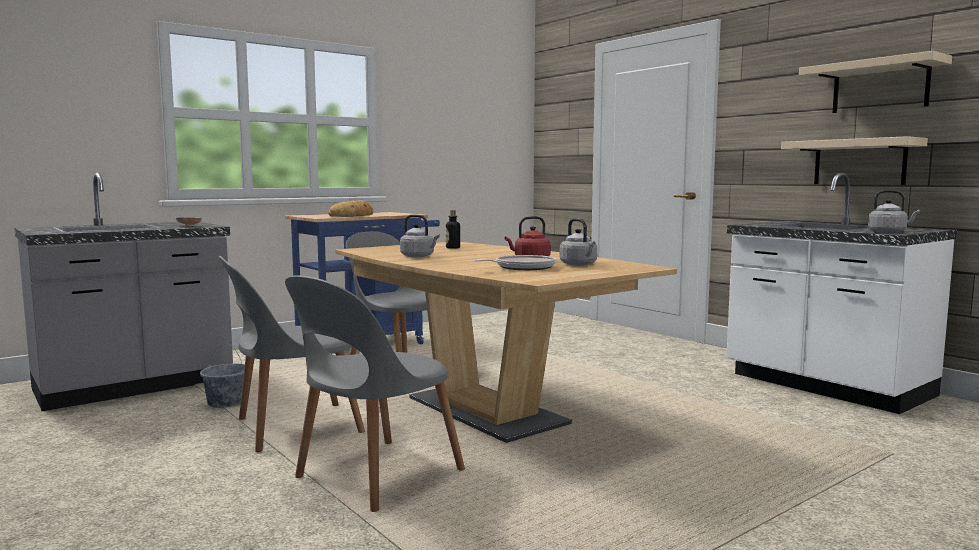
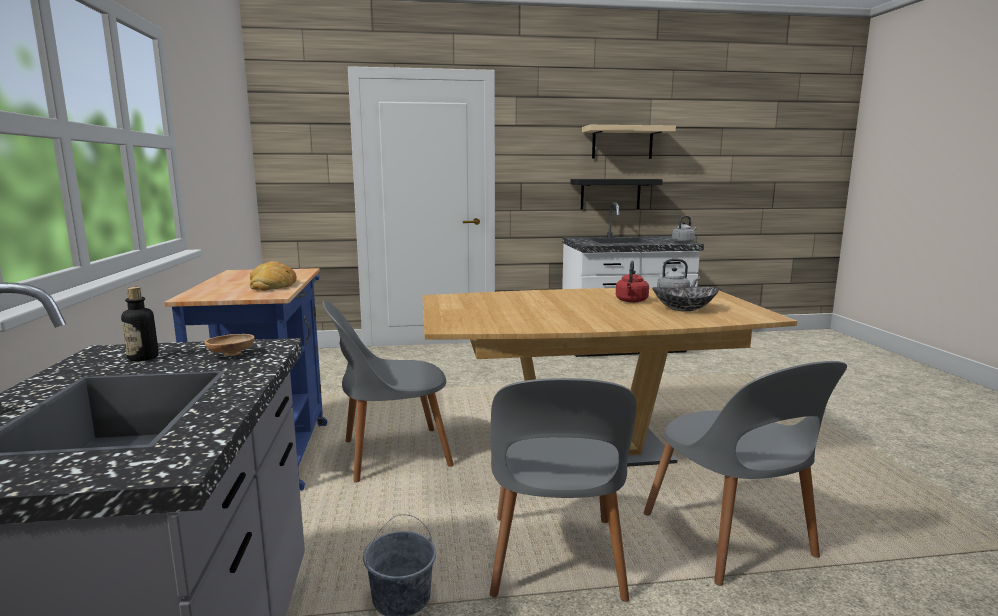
camera: 60 degrees left, 5 degrees up
(419, 256) = (558, 319): grey kettle -> none
(453, 248) = (492, 303): bottle -> bottle (143, 358)
(522, 268) = (683, 309): frying pan -> bowl
(859, 162) = (610, 194): beige shelf -> black shelf

